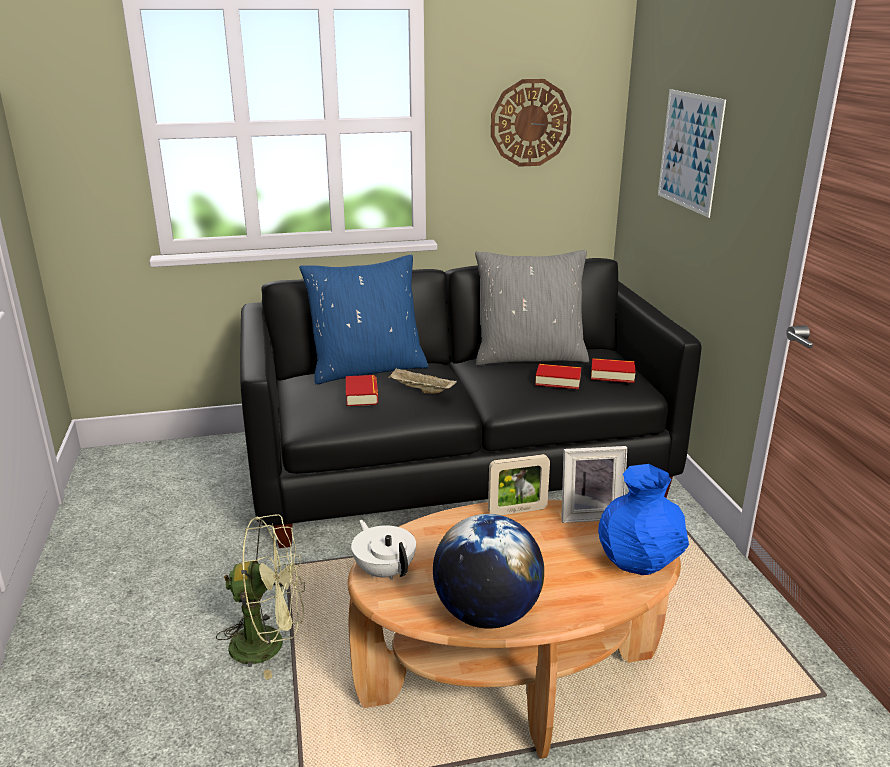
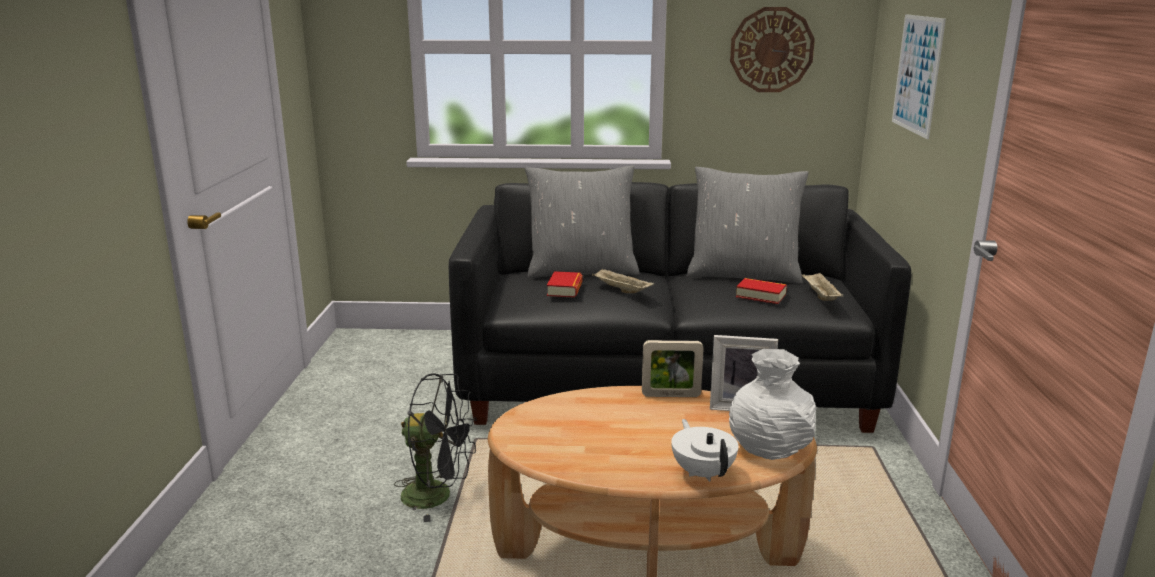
camera: 15 degrees right, 5 degrees down
(269, 643) = (438, 496): green fan -> black fan
(367, 368) = (582, 271): blue pillow -> grey pillow
(384, 571) = (525, 423): white teapot -> white teapot (703, 472)
(487, 614) = (600, 467): globe -> none
(612, 375) = (820, 296): book -> beige tray
(639, 561) = (770, 448): blue vase -> white vase

